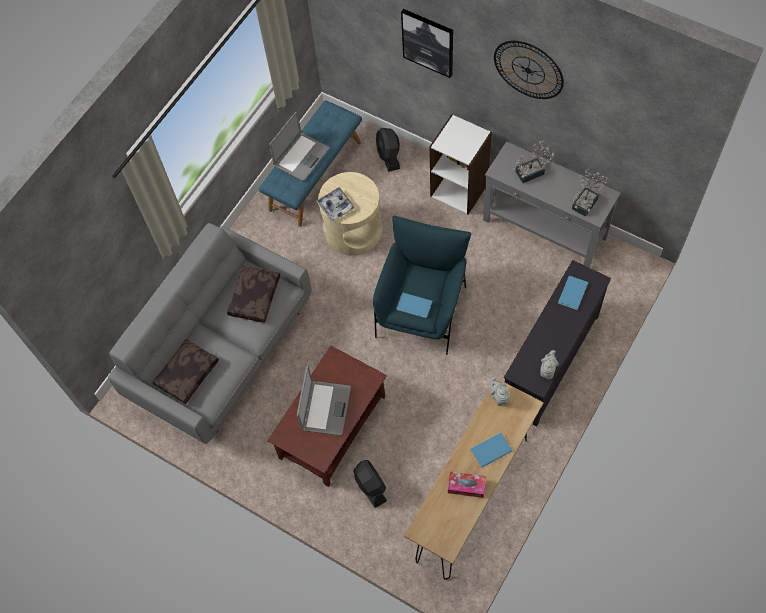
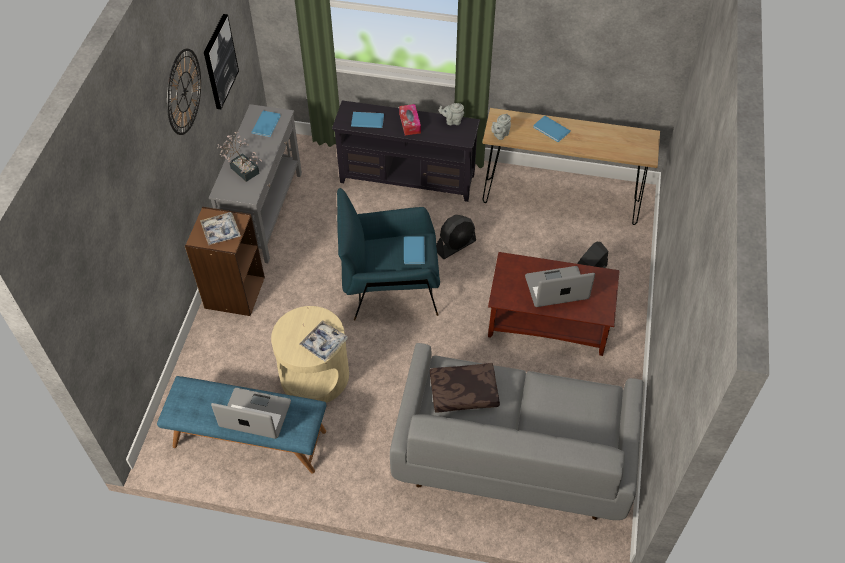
camera: 115 degrees left, 10 degrees down
(187, 373) = (583, 425): brown pillow -> none
(388, 156) = (203, 370): black fan -> black fan (455, 246)
(428, 42) = (144, 203): picture -> picture (219, 61)
(457, 140) = (221, 231): none -> tray
(459, 189) = (234, 292): white bookcase -> brown bookcase
(466, 486) = (591, 137): tissue box -> tissue box (410, 123)
(587, 201) = (267, 124): potted plant -> blue book

